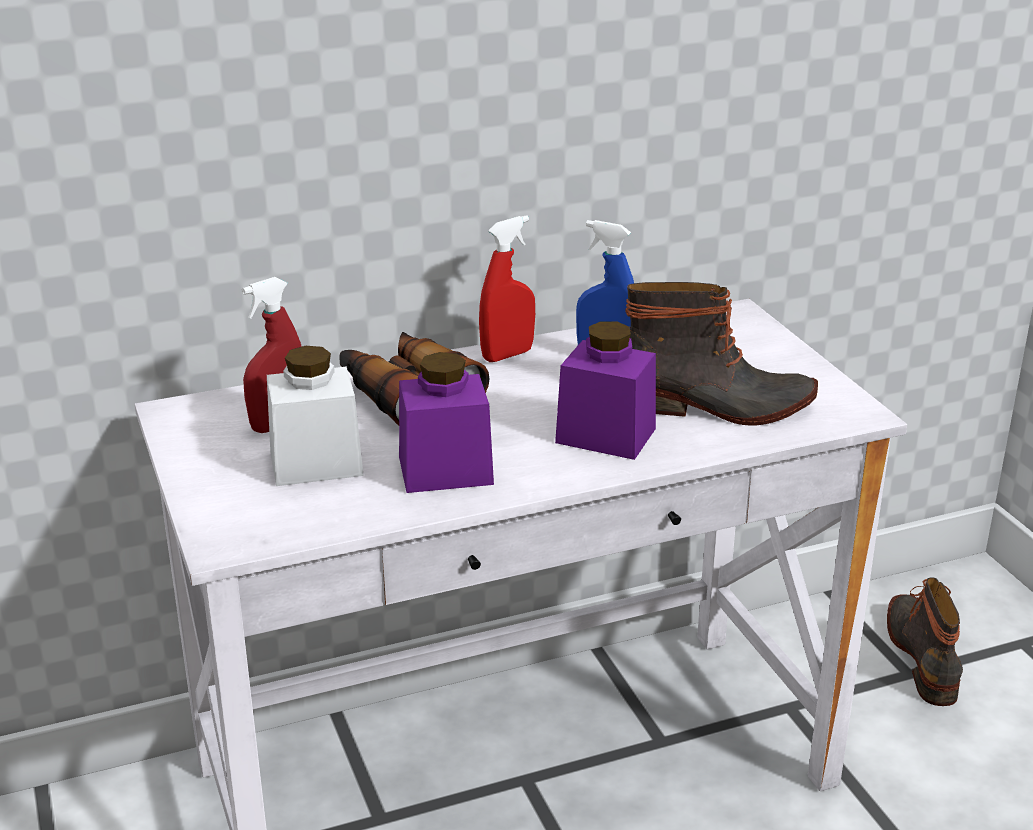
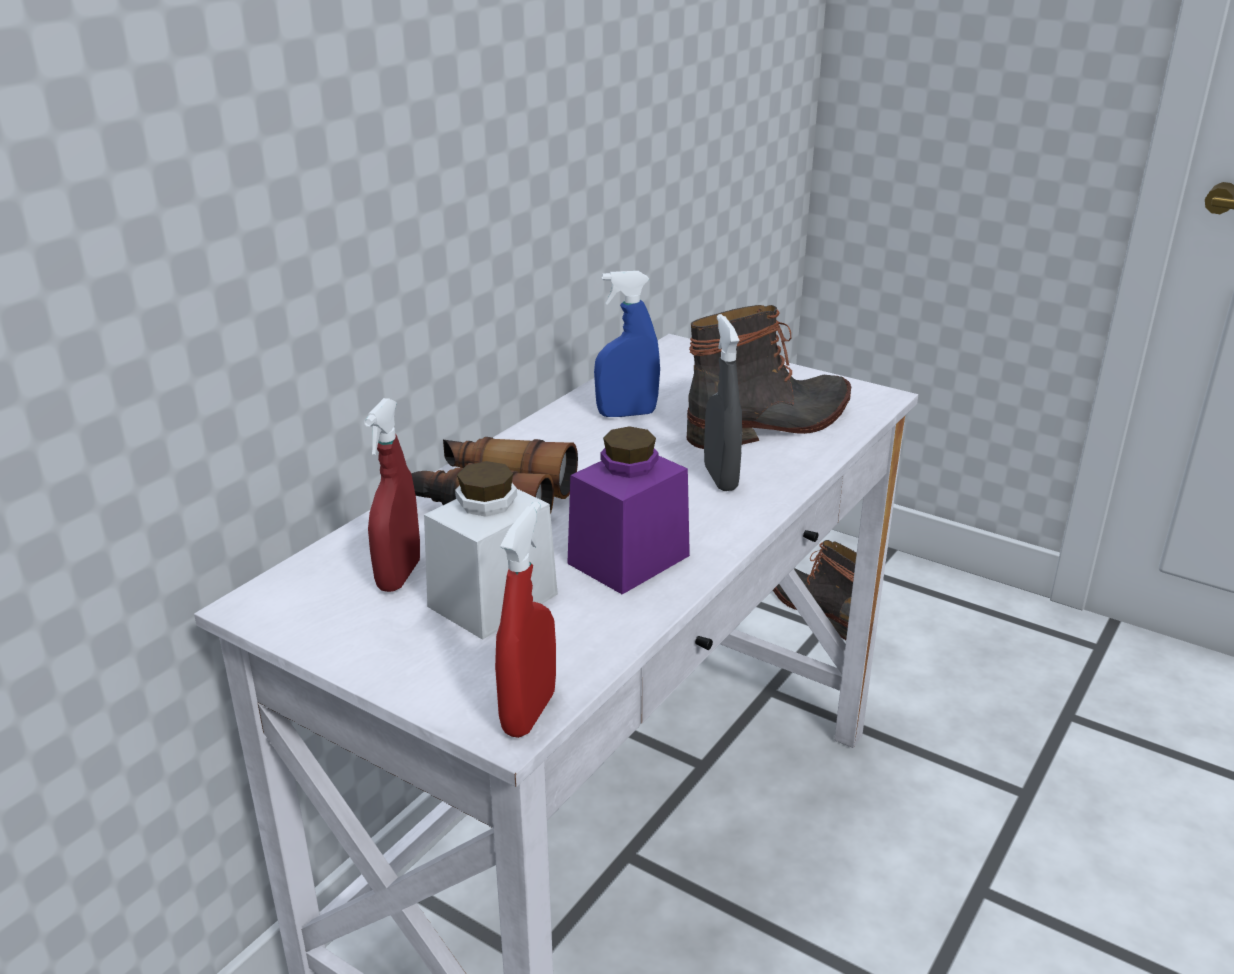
camera: 35 degrees left, 0 degrees up
(507, 355) = (536, 437): red spray bottle -> red spray bottle (529, 713)
(605, 435) = (720, 478): purple jar -> grey spray bottle

